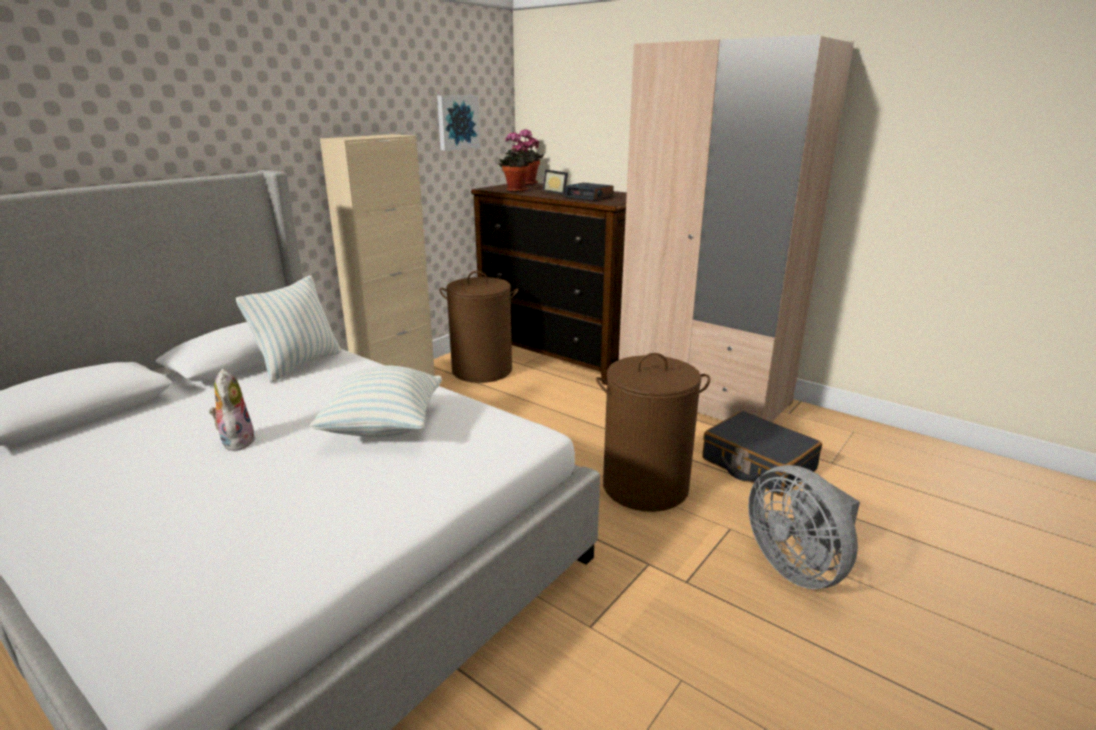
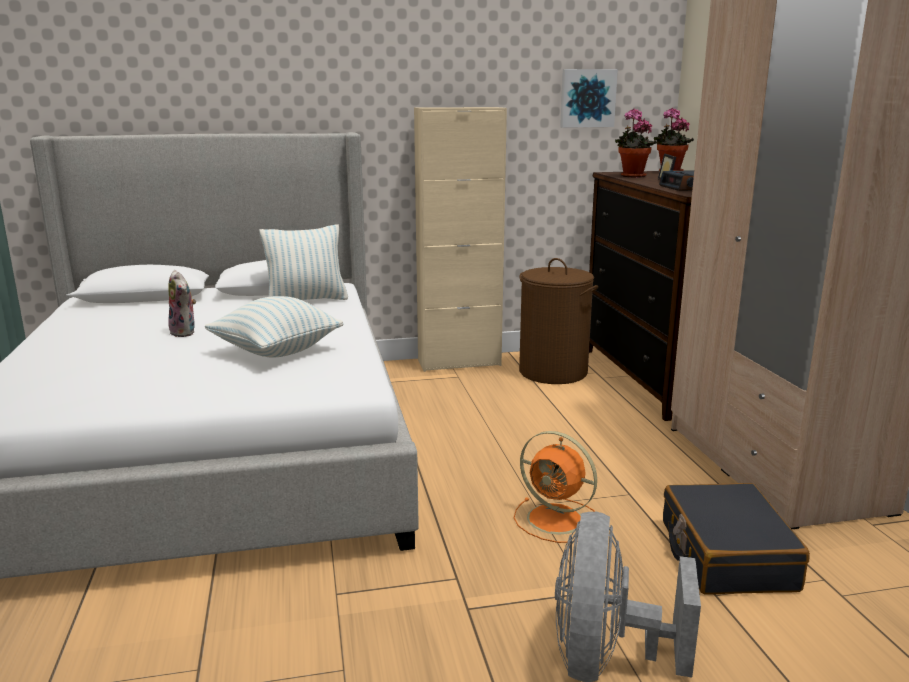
camera: 40 degrees right, 5 degrees down
(236, 441) = (185, 332): plush toy -> plush toy turned 120 degrees clockwise
(645, 486) = (557, 520): brown laundry basket -> orange fan

